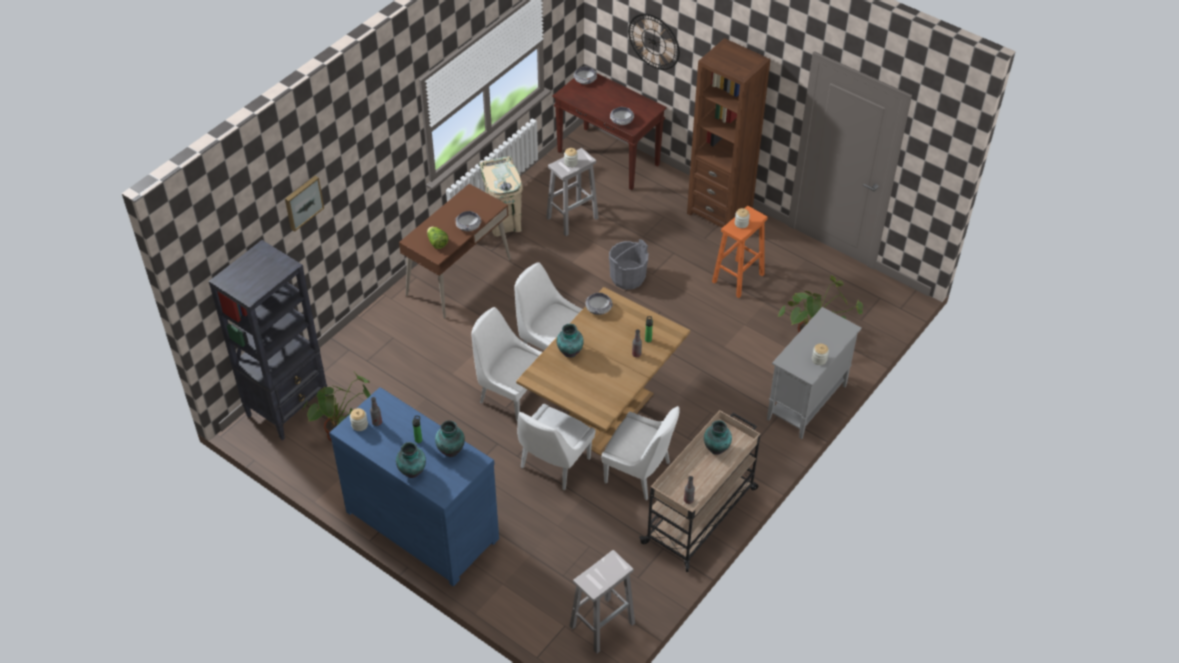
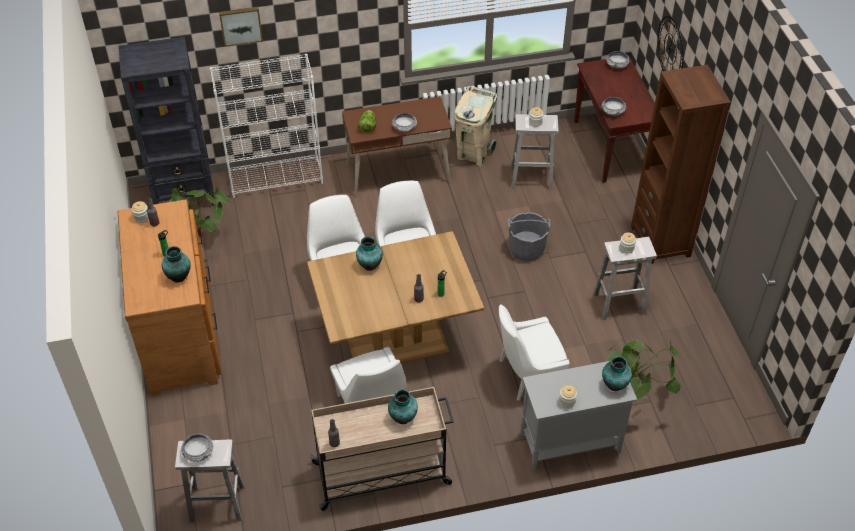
camera: 40 degrees right, 0 degrees up
(356, 343) = (276, 178): none -> white bookcase
(412, 472) = (135, 274): vase -> vase (614, 385)
(423, 523) = (181, 336): blue dresser -> brown dresser
(553, 464) = (315, 356): white chair -> white chair (527, 375)
(598, 308) = (429, 245): bowl -> bowl (198, 452)
(737, 279) = (618, 304): orange stool -> white stool

